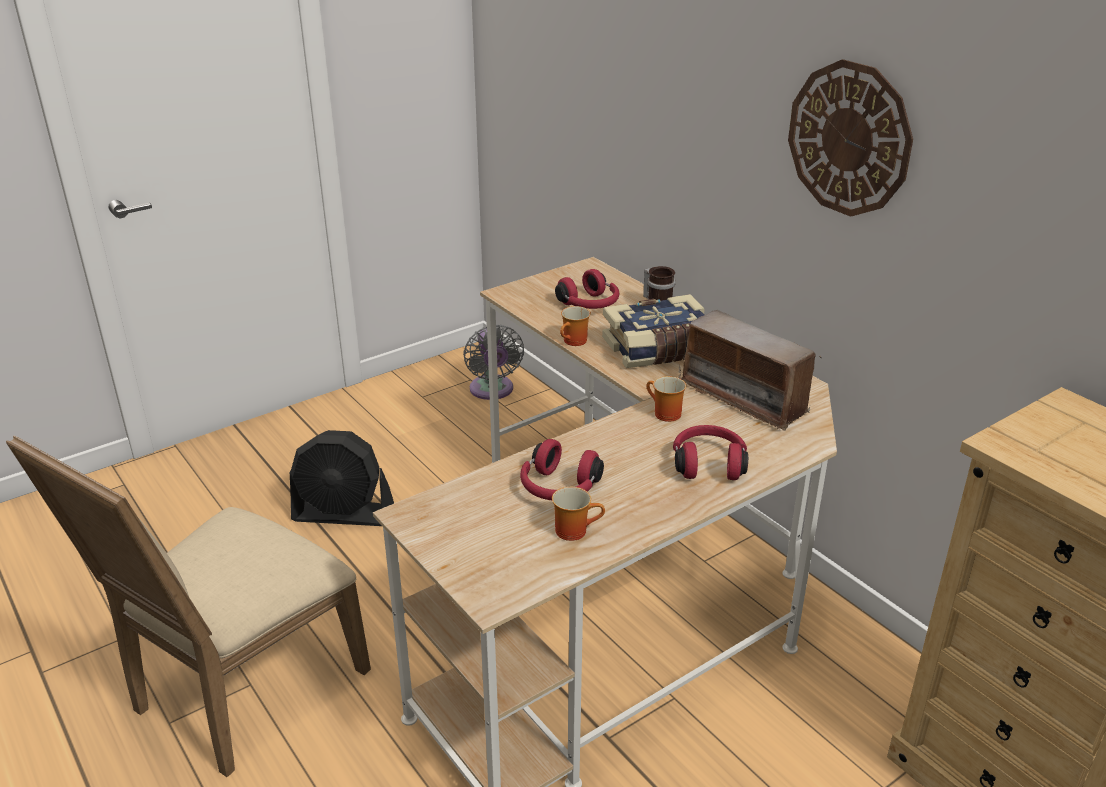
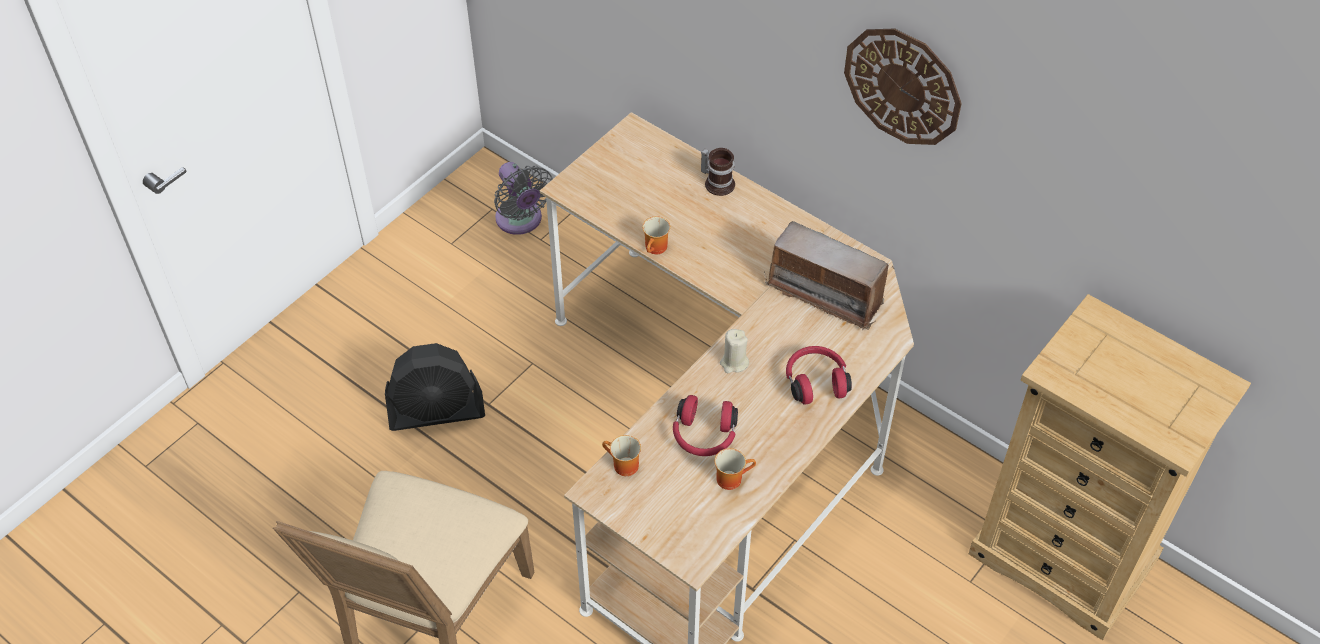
camera: 15 degrees left, 20 degrees up
(590, 305) = (653, 191): red headphones -> none
(619, 435) = (734, 363): none -> beige candle
(660, 349) = (736, 243): book -> none
(663, 414) = (763, 329): mug -> mug (622, 466)

